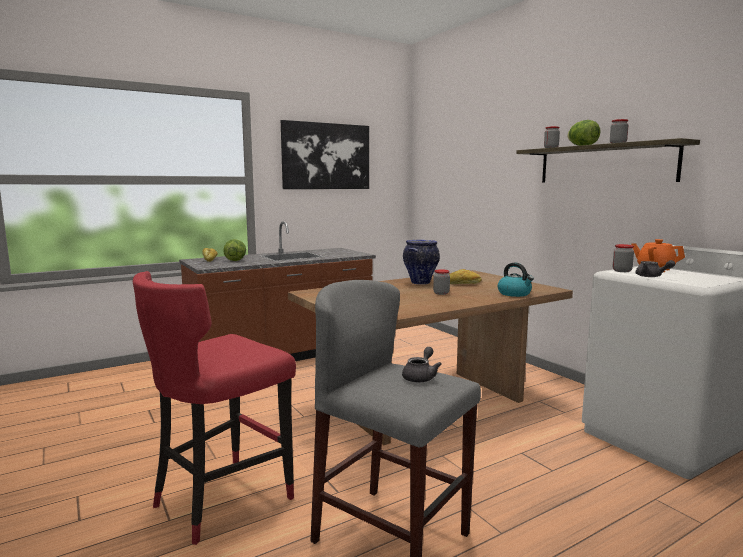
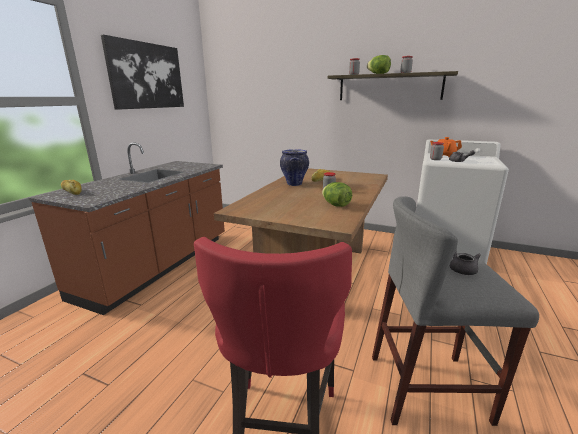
camera: 35 degrees left, 10 degrees up
(235, 260) = (105, 188): lettuce -> lettuce (336, 205)
(515, 294) = (368, 183): kettle -> none

